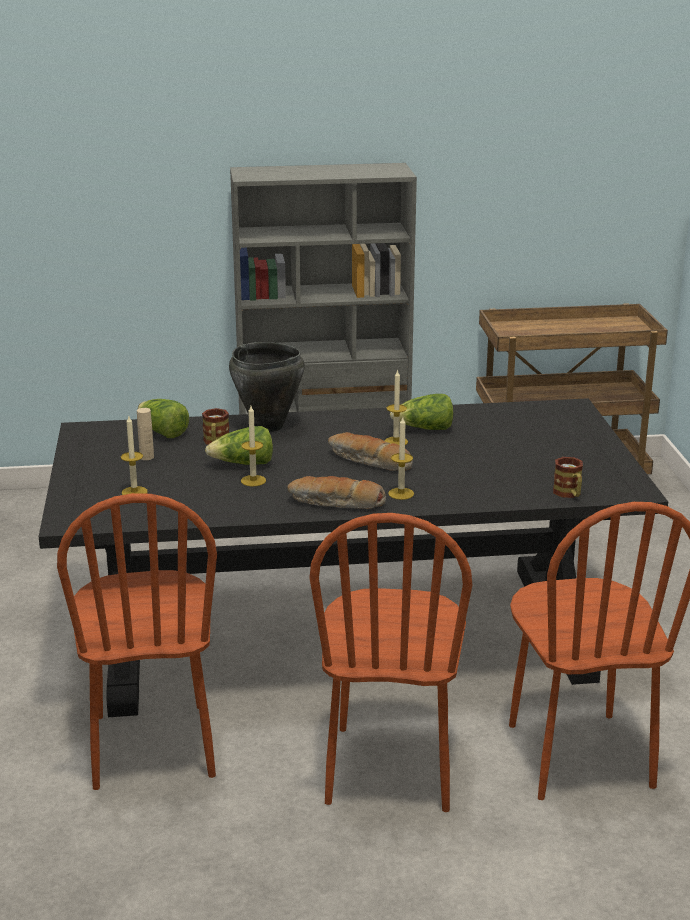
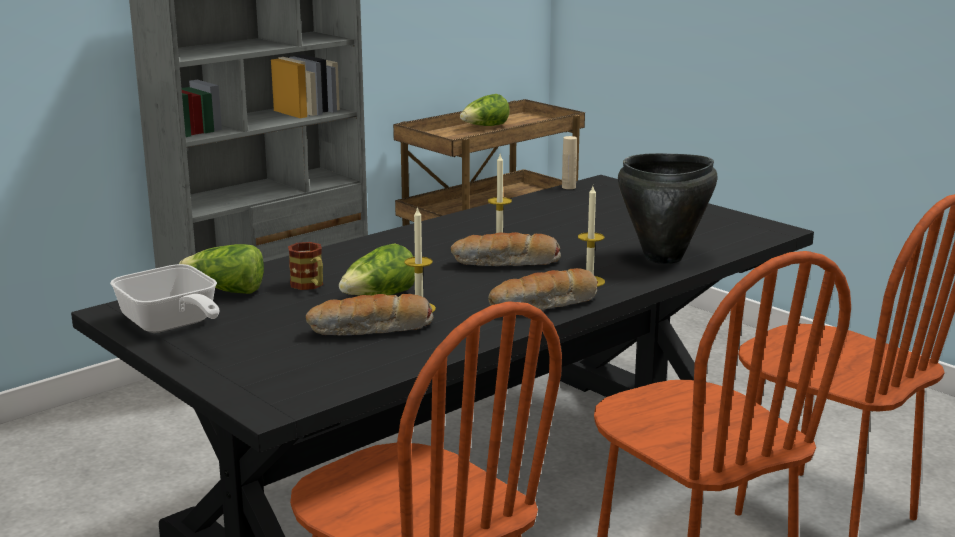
camera: 35 degrees left, 5 degrees down
(97, 448) = (171, 325): none -> frying pan
(134, 492) = (300, 355): candle -> none
(146, 457) = (251, 318): beige bottle -> beige bottle (568, 187)
(199, 488) = (371, 330): none -> bread
(268, 426) = (342, 259): black cooking pot -> black cooking pot (664, 258)
(424, 429) = (506, 226): lettuce -> lettuce (485, 127)
(569, 494) = (731, 245): mug -> none

